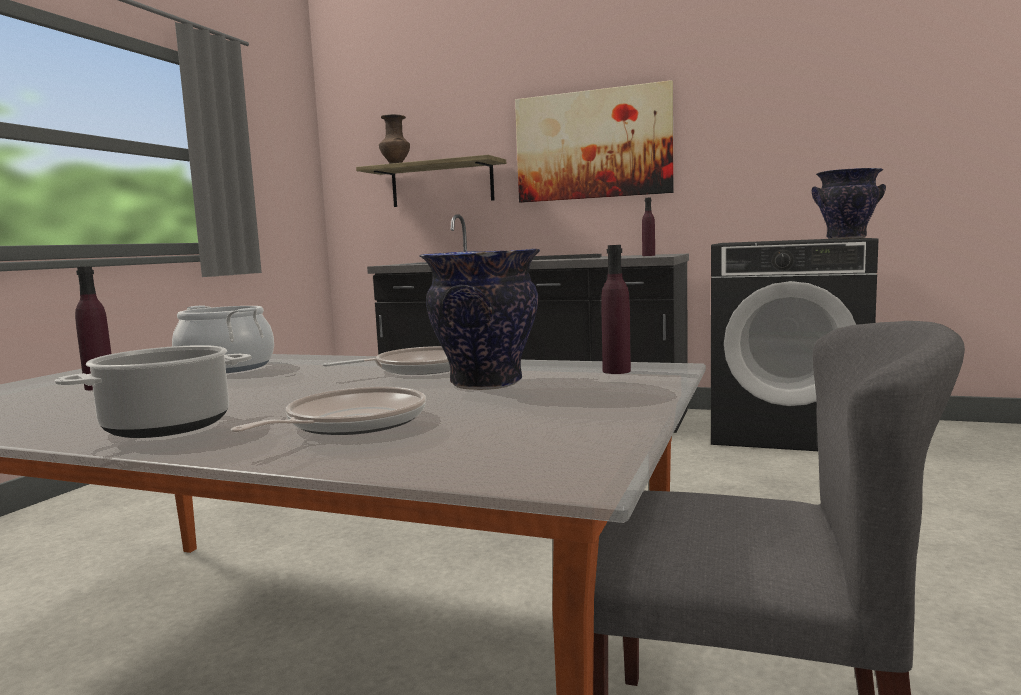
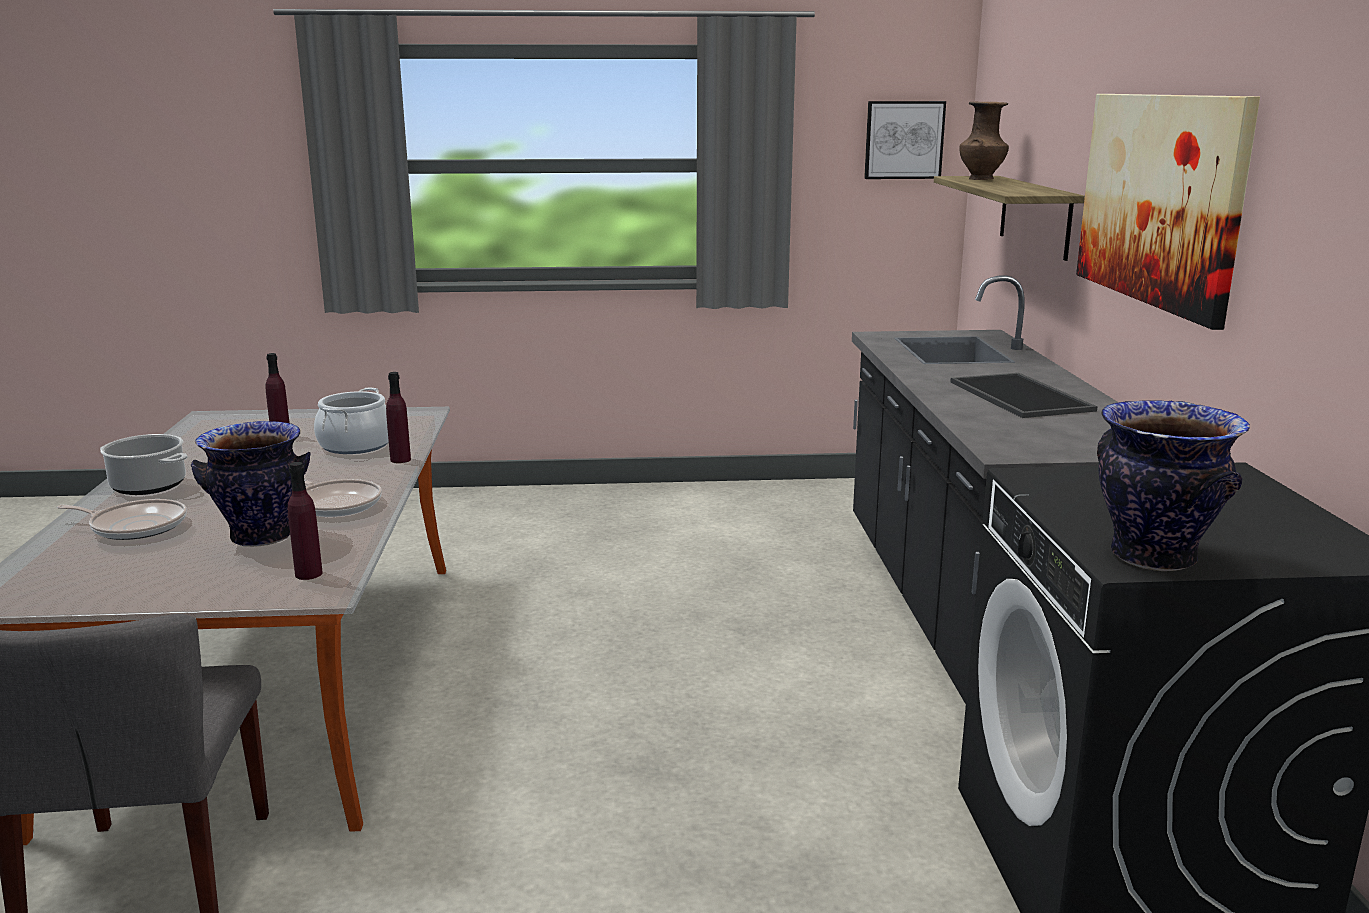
camera: 65 degrees right, 10 degrees up
(292, 151) = (904, 140): none -> picture
(648, 255) = (1066, 442): purple bottle -> purple bottle (400, 460)

